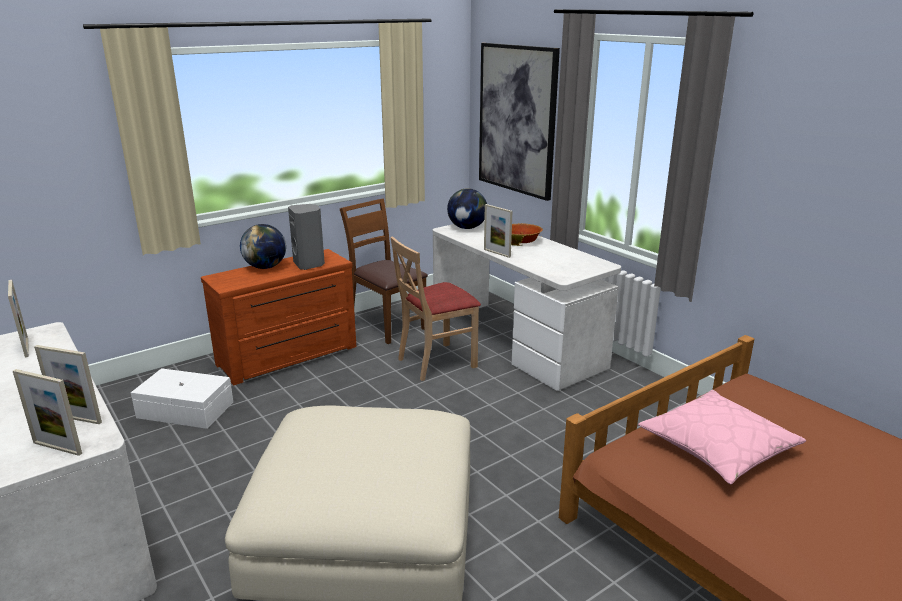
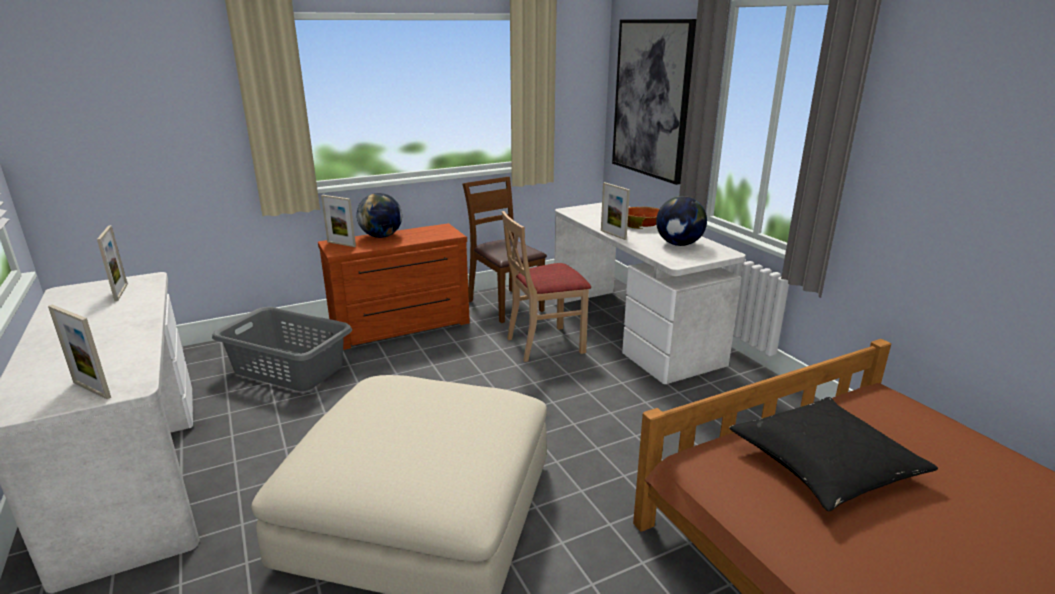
camera: 10 degrees right, 0 degrees up
(77, 419) = (126, 363): picture frame -> picture frame (341, 244)
(185, 409) = (289, 368): white storage box -> grey laundry basket
(309, 264) = (424, 236): grey speaker -> none
(467, 228) = (591, 210): globe -> globe (679, 244)
(718, 447) = (824, 464): pink pillow -> black pillow

